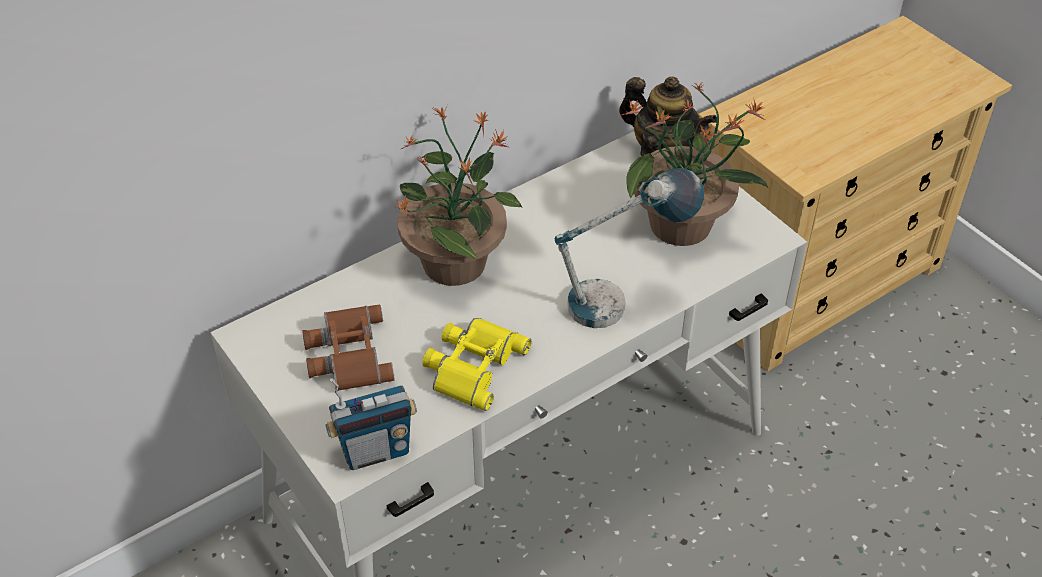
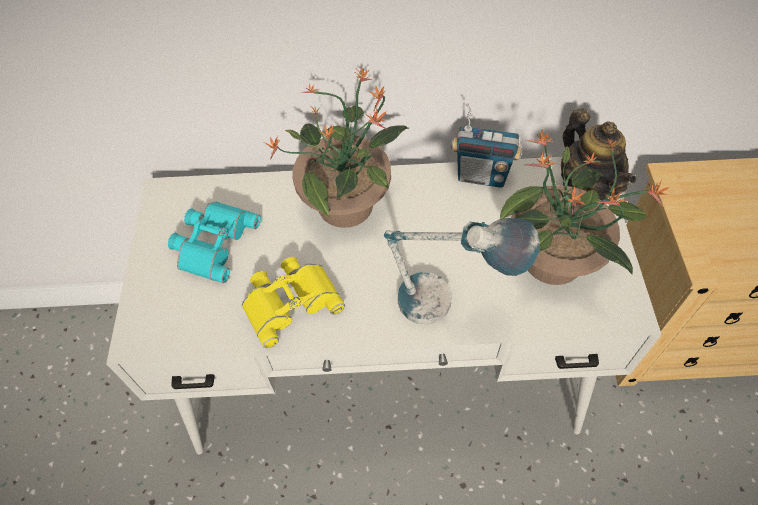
camera: 35 degrees right, 10 degrees up
(347, 354) = (213, 242): brown binoculars -> turquoise binoculars
(375, 451) = (166, 336): radio -> radio (481, 176)

